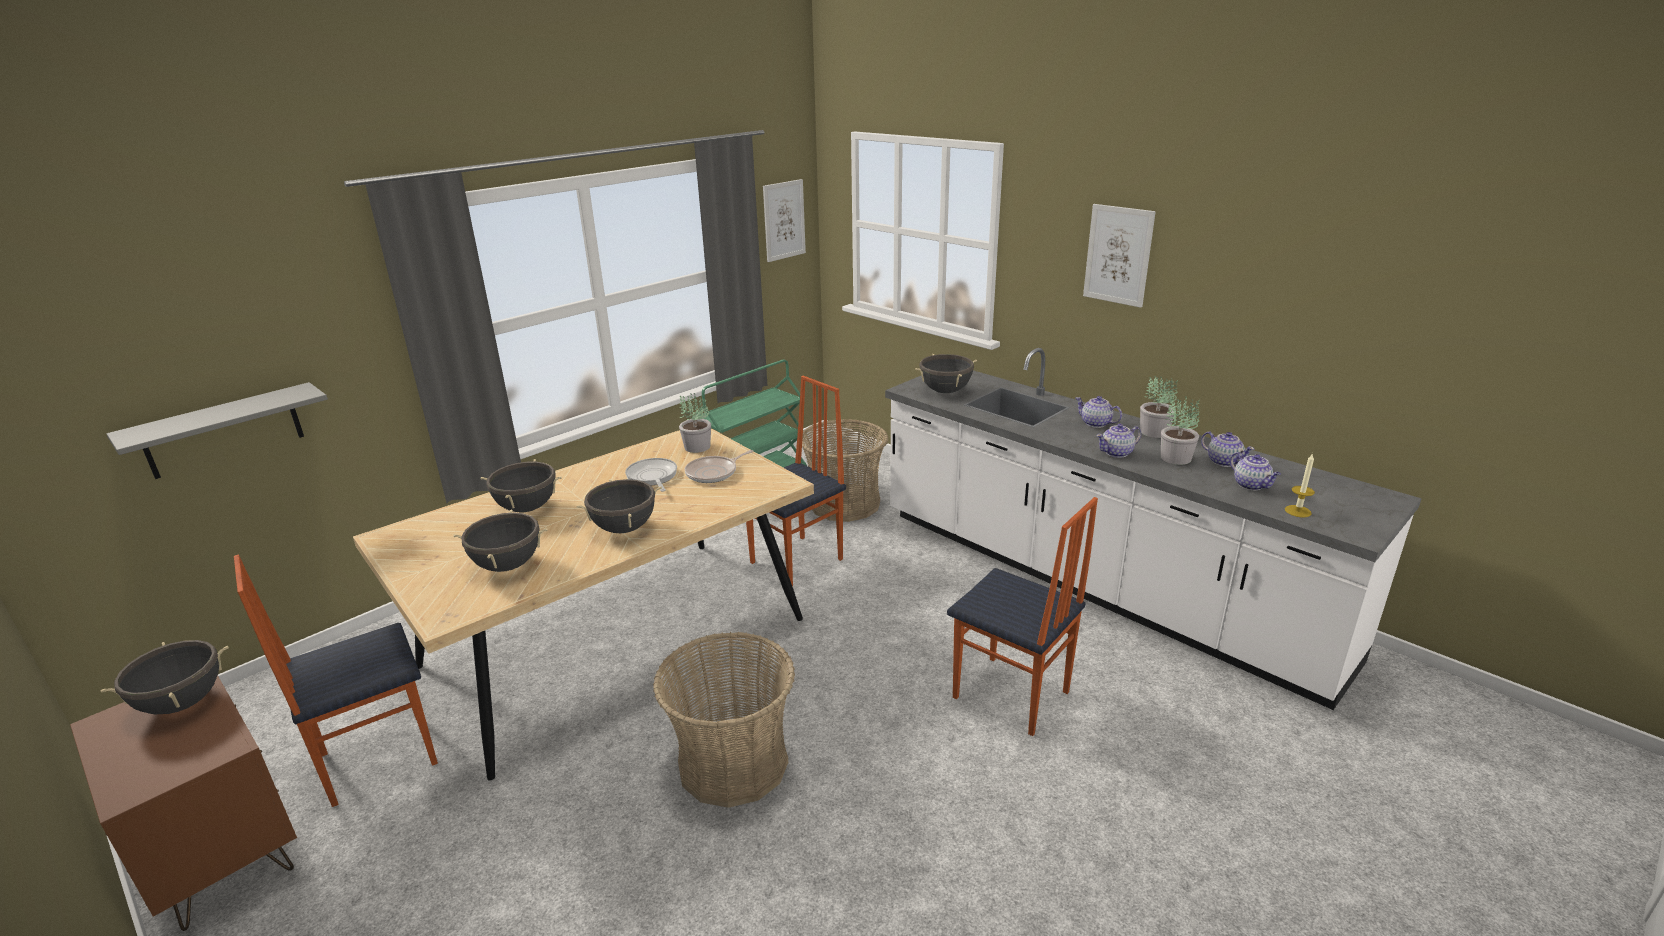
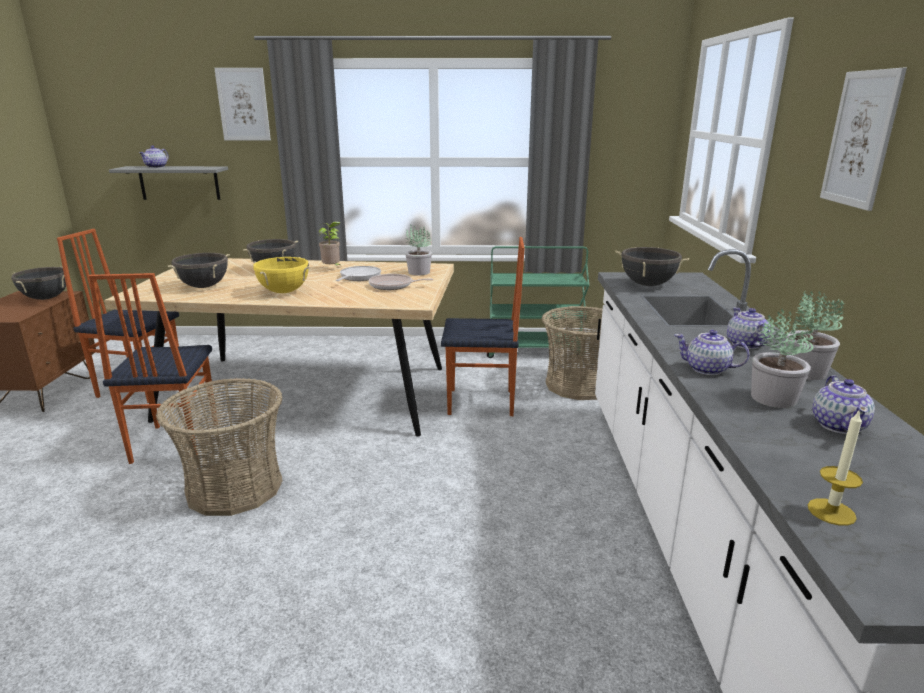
camera: 45 degrees right, 5 degrees down
(594, 479) = (332, 269): none -> potted plant
(624, 528) = (284, 292): black cooking pot -> yellow cooking pot
(784, 220) = (632, 127): picture -> picture (243, 104)
(1011, 696) = (461, 576): chair -> chair (174, 443)
(1251, 485) = (822, 459): teapot -> teapot (156, 167)

